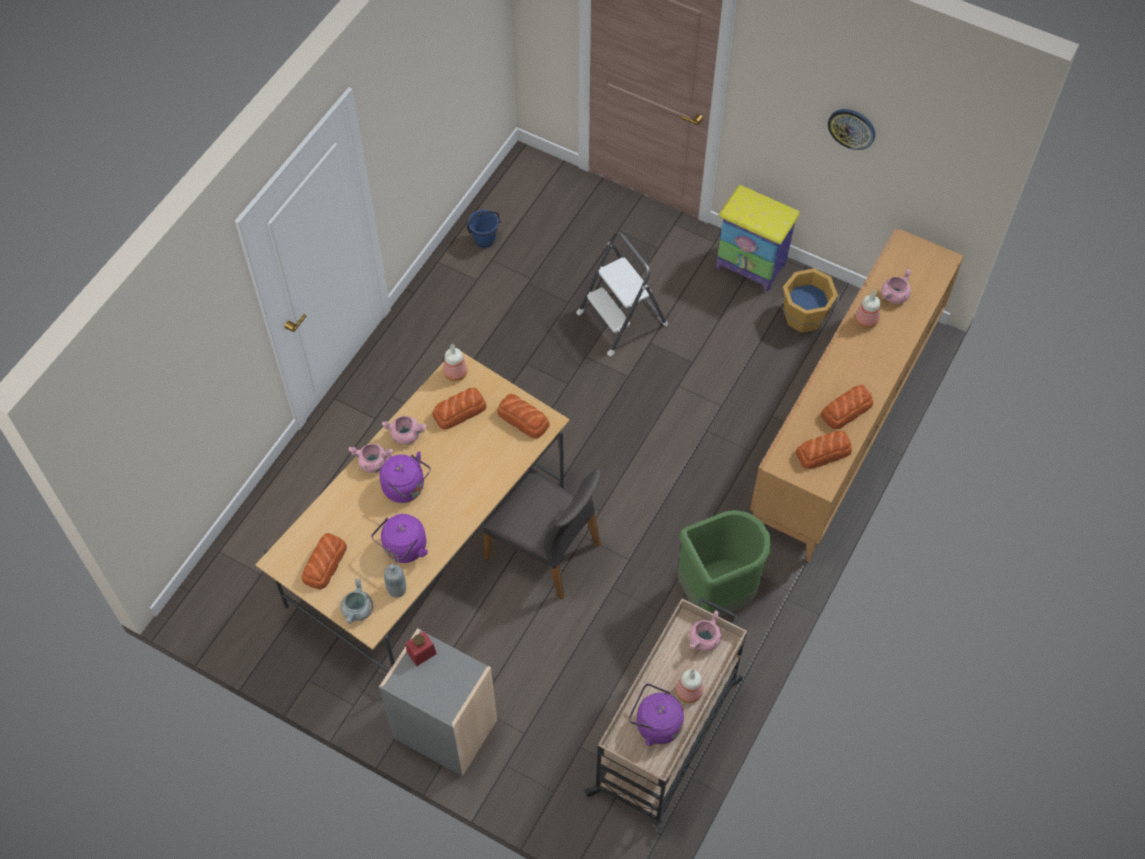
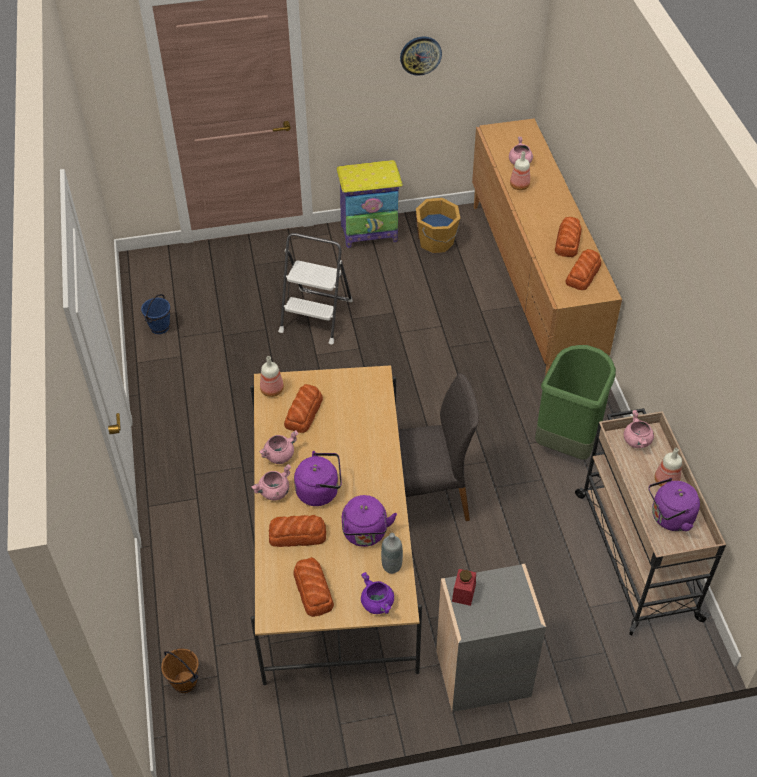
camera: 40 degrees left, 10 degrees down
(235, 560) = (184, 682): none -> brown bucket
(358, 610) = (378, 603): grey cooking pot -> purple cooking pot
(523, 419) = (358, 387): bread -> bread (298, 535)

